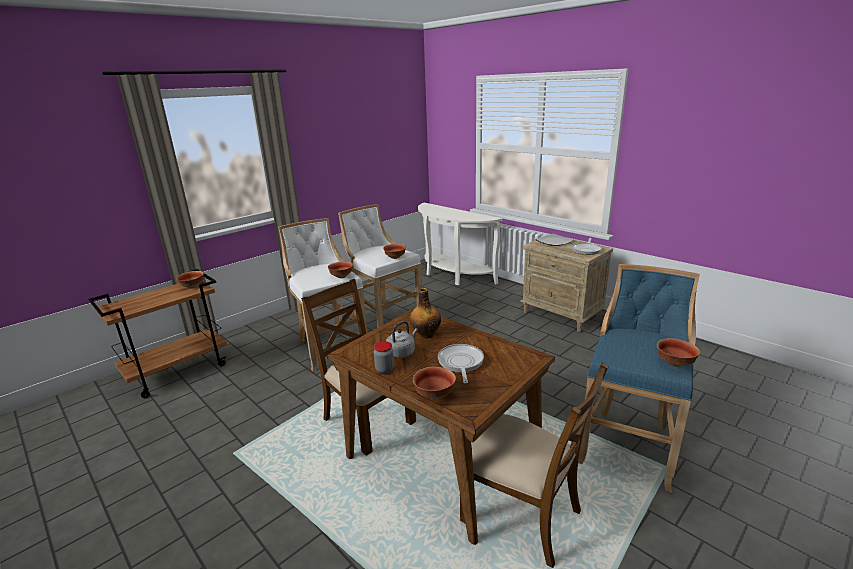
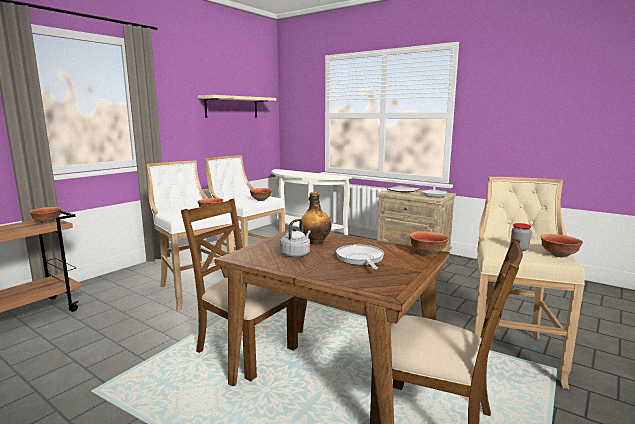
camera: 10 degrees left, 10 degrees down
(372, 141) = (232, 107): none -> beige shelf
(384, 369) = (282, 266): jar -> jar (519, 249)
(434, 394) = (344, 281): bowl -> bowl (427, 253)
(628, 444) = (511, 352): blue stool -> beige stool

